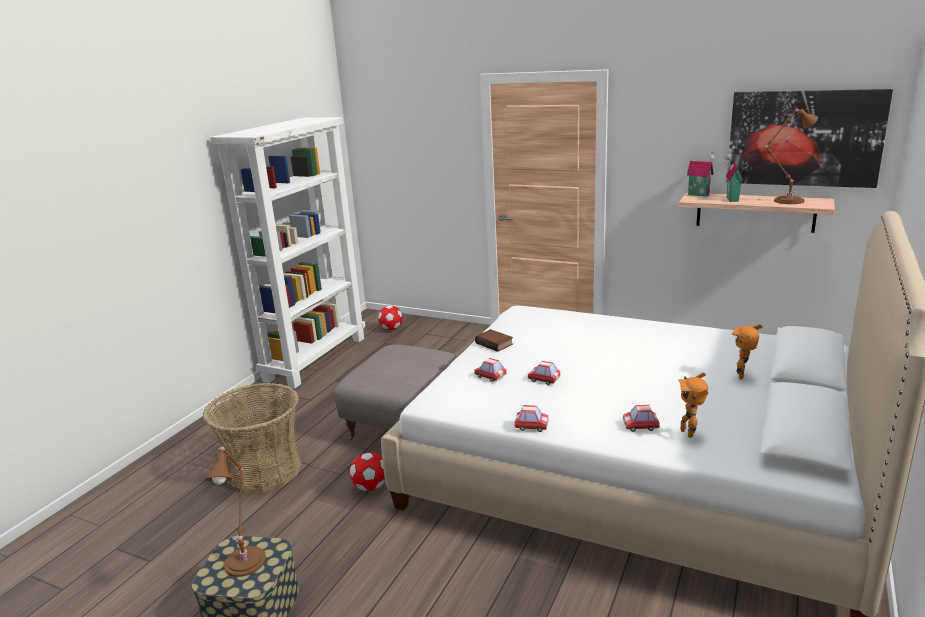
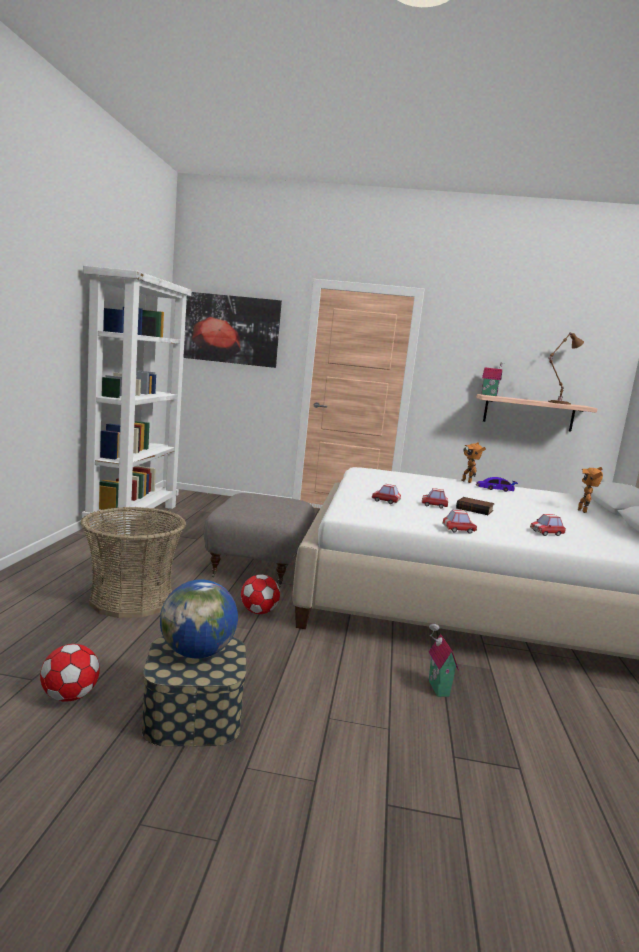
camera: 20 degrees left, 10 degrees down
(246, 559) = (197, 653): brown table lamp -> globe
(391, 329) = (198, 501): football -> football (70, 696)
(495, 343) = (365, 484): book -> book (475, 509)
(659, 337) = (495, 489): none -> toy car
(689, 432) = (587, 538): toy robot -> toy robot (467, 481)
(731, 199) = (517, 398): toy house -> toy house (436, 688)
(804, 138) = (568, 358): picture -> picture (231, 329)

